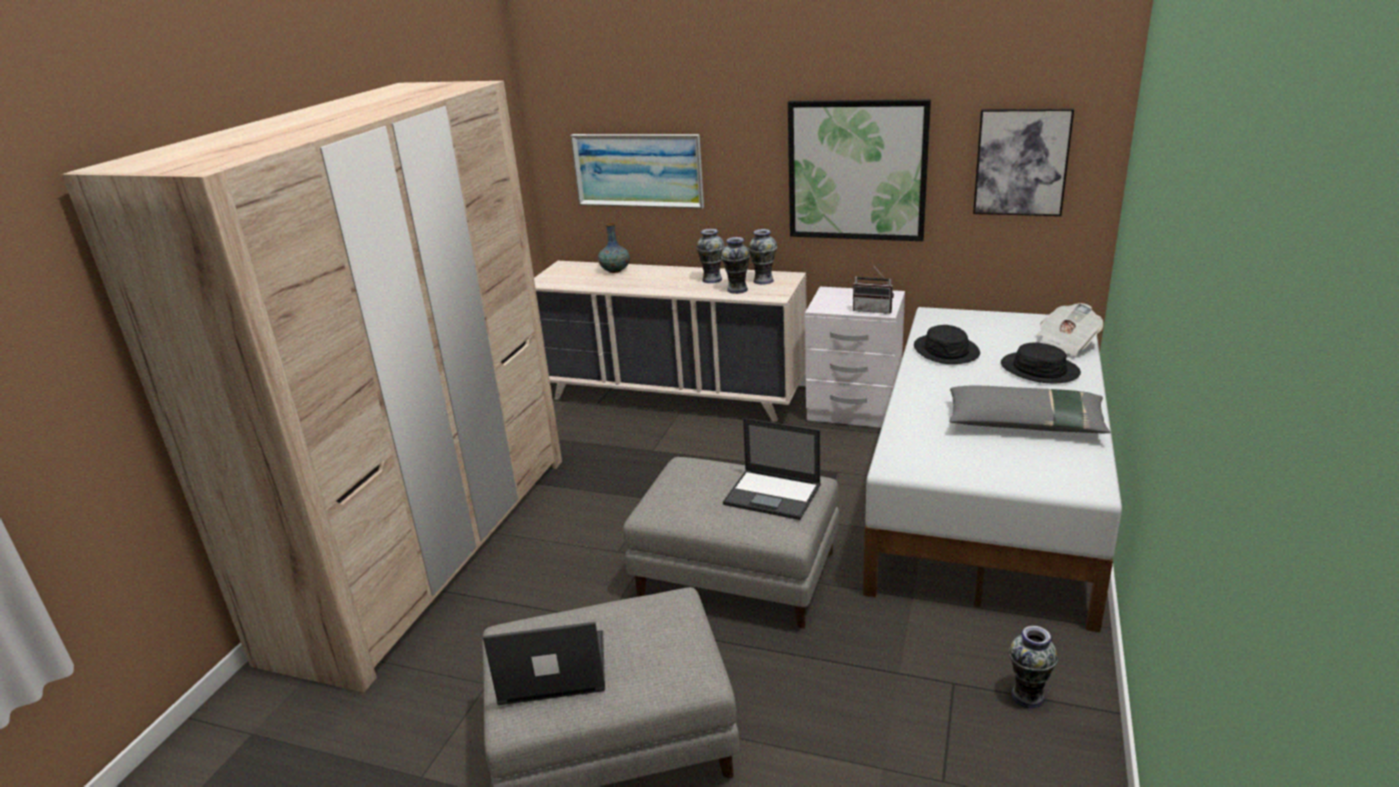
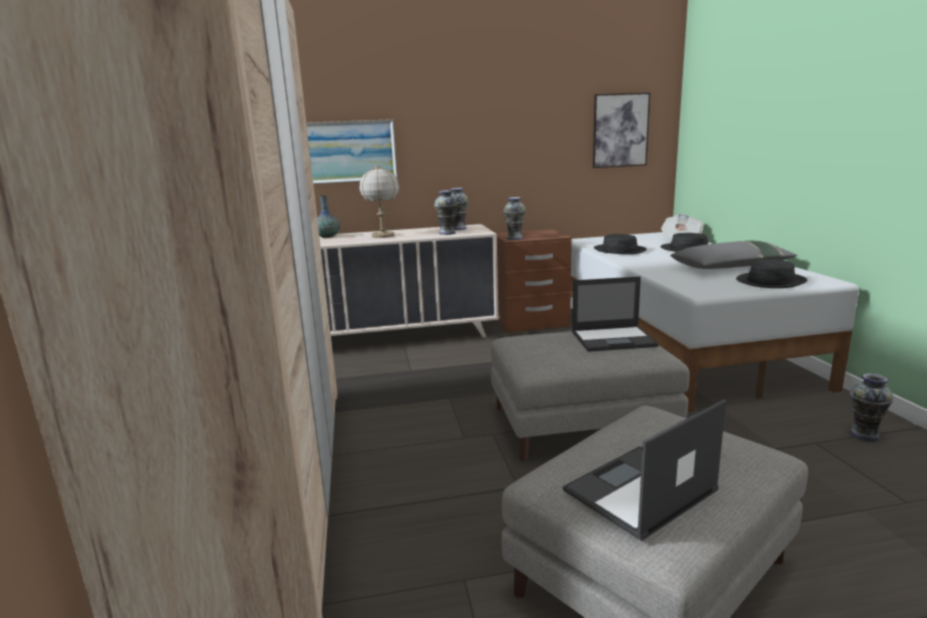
camera: 30 degrees left, 10 degrees down
(667, 281) = (383, 236): none -> table lamp
(711, 279) = (417, 232): vase -> vase (514, 238)
(853, 410) = (531, 322): white nightstand -> brown nightstand
(857, 170) = (514, 142): picture -> none
(873, 310) = (550, 236): radio -> none
(1017, 467) = (770, 281): none -> black hat

